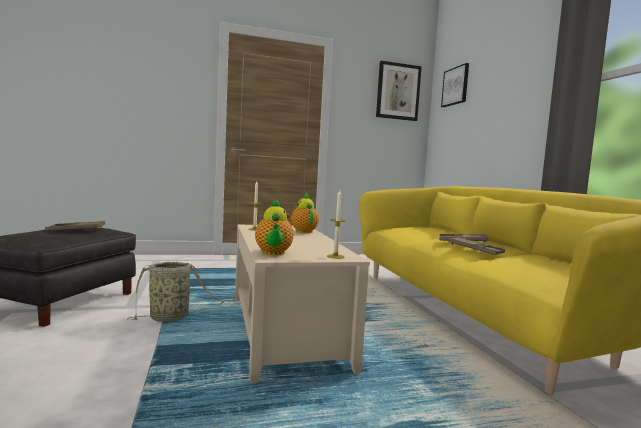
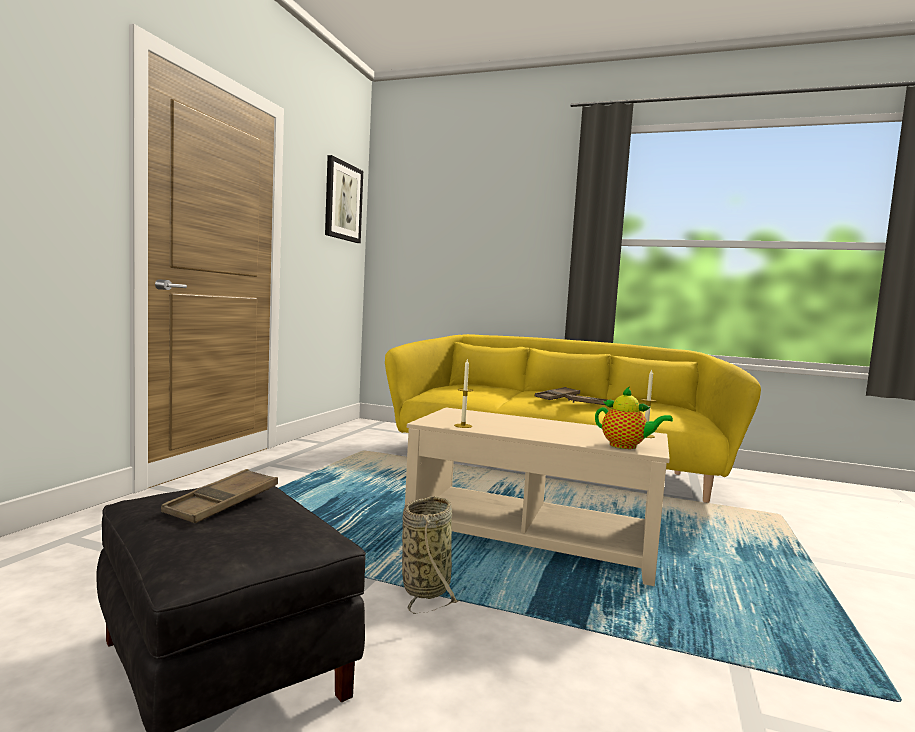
camera: 55 degrees left, 0 degrees up
(303, 231) = (492, 416): teapot -> none
(455, 86) = (417, 209): picture -> none

